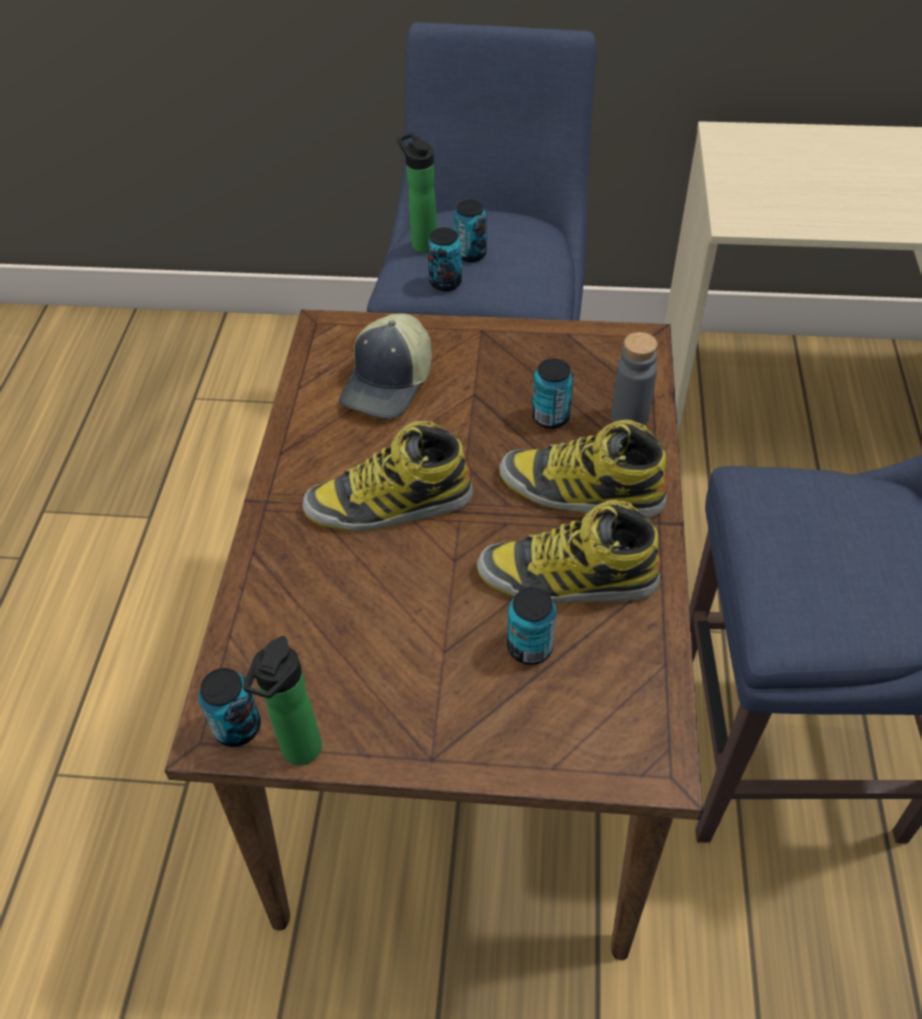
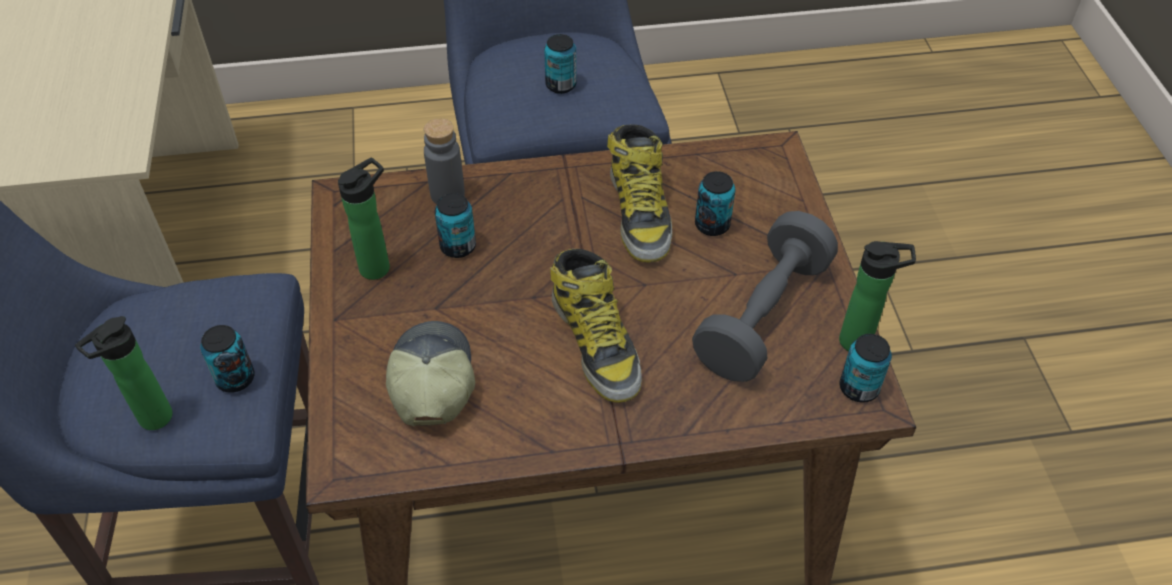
camera: 105 degrees left, 0 degrees up
(372, 660) = (762, 316): none -> grey dumbbell
(389, 383) = (430, 381): cap -> cap turned 105 degrees counterclockwise
(470, 254) = (178, 365): can -> can (561, 85)
(539, 361) = (378, 266): none -> bottle
(580, 491) = (545, 215): boot -> none

